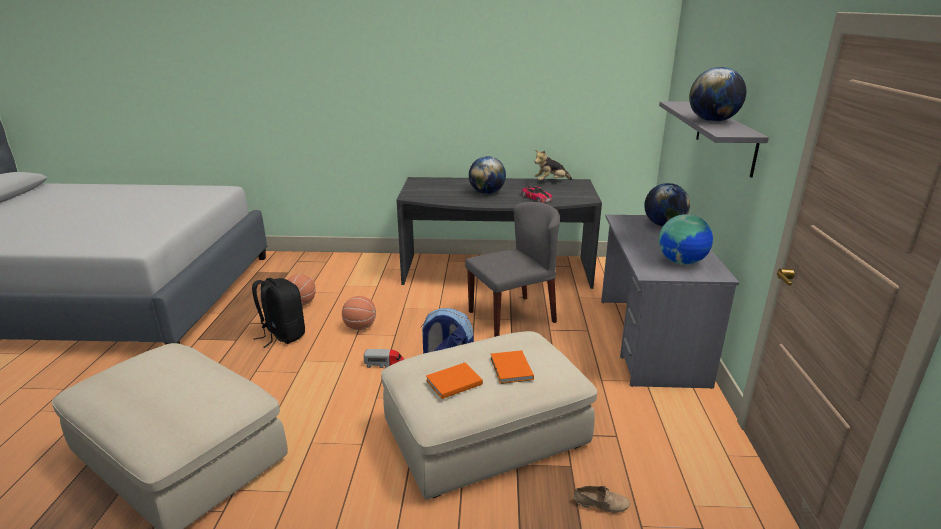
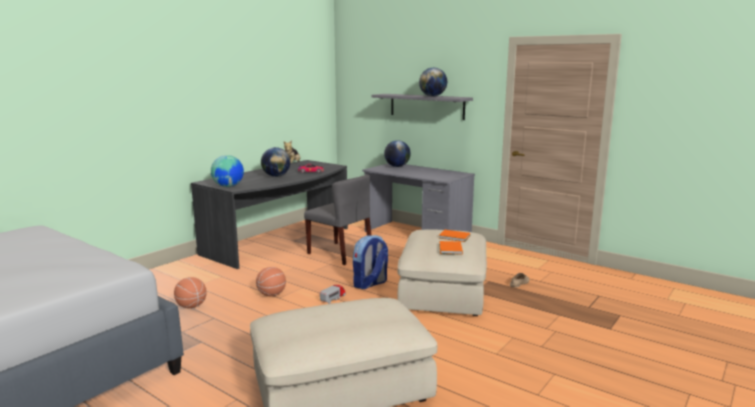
camera: 55 degrees left, 10 degrees down
(282, 335) = (230, 322): black backpack -> none
(512, 316) = (340, 253): grey chair -> grey chair turned 120 degrees clockwise
(682, 262) = (442, 174): globe -> globe (228, 186)

